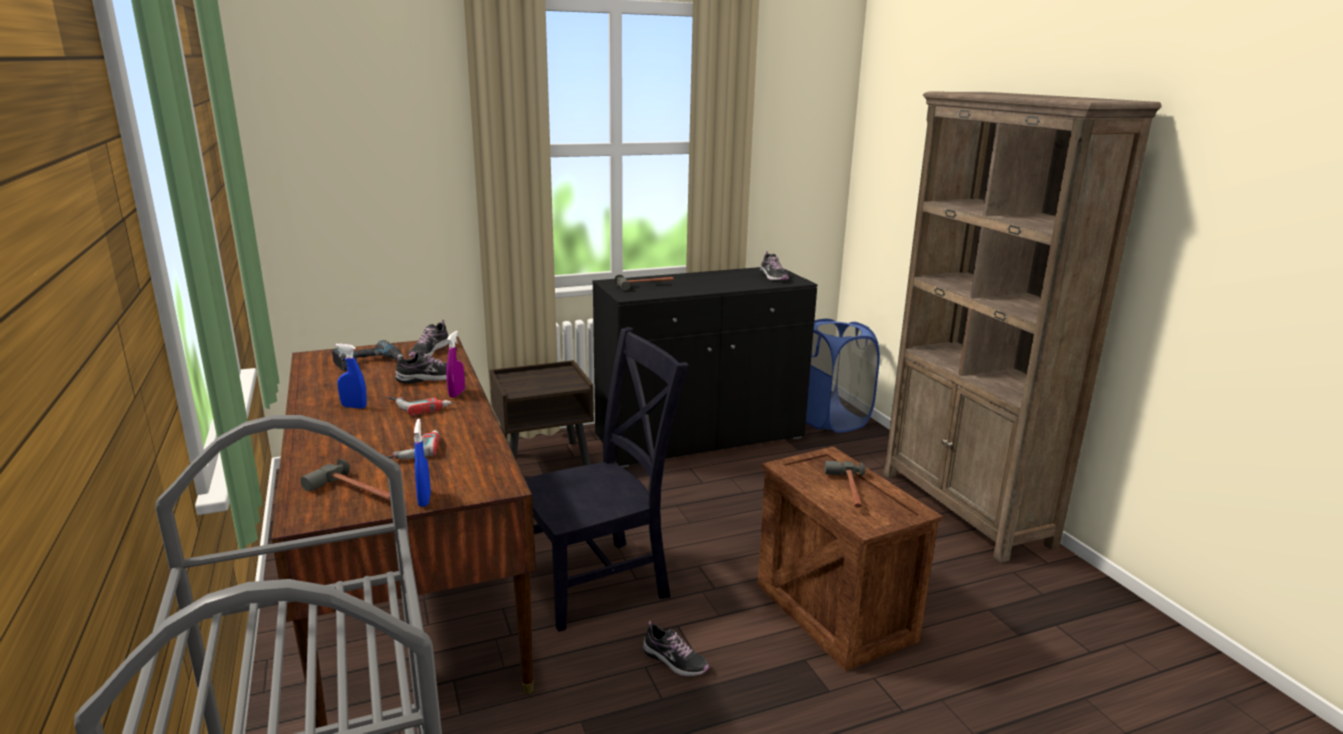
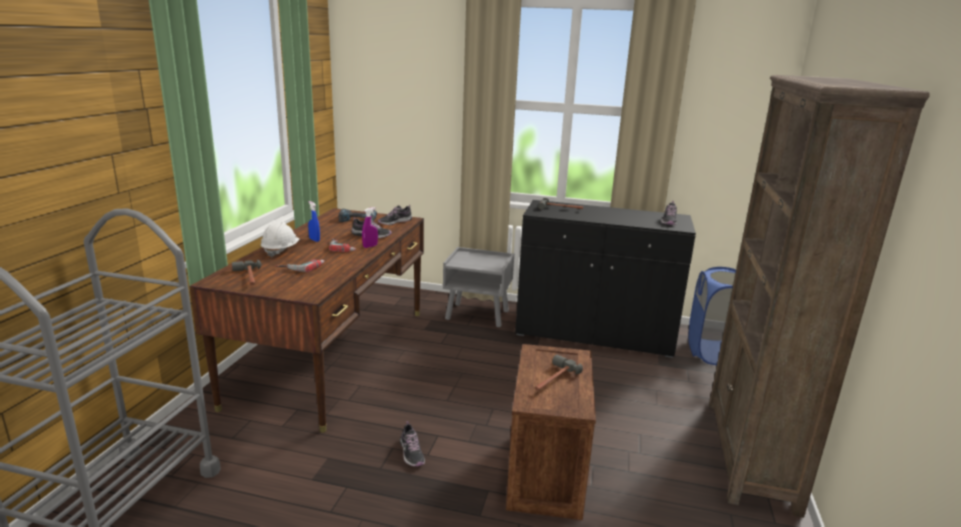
camera: 35 degrees right, 0 degrees up
(329, 437) = (280, 250): none -> white hard hat
(424, 499) = (269, 290): blue spray bottle -> none
(544, 459) = (478, 315): brown nightstand -> grey nightstand
(600, 582) = (425, 393): black chair -> none

